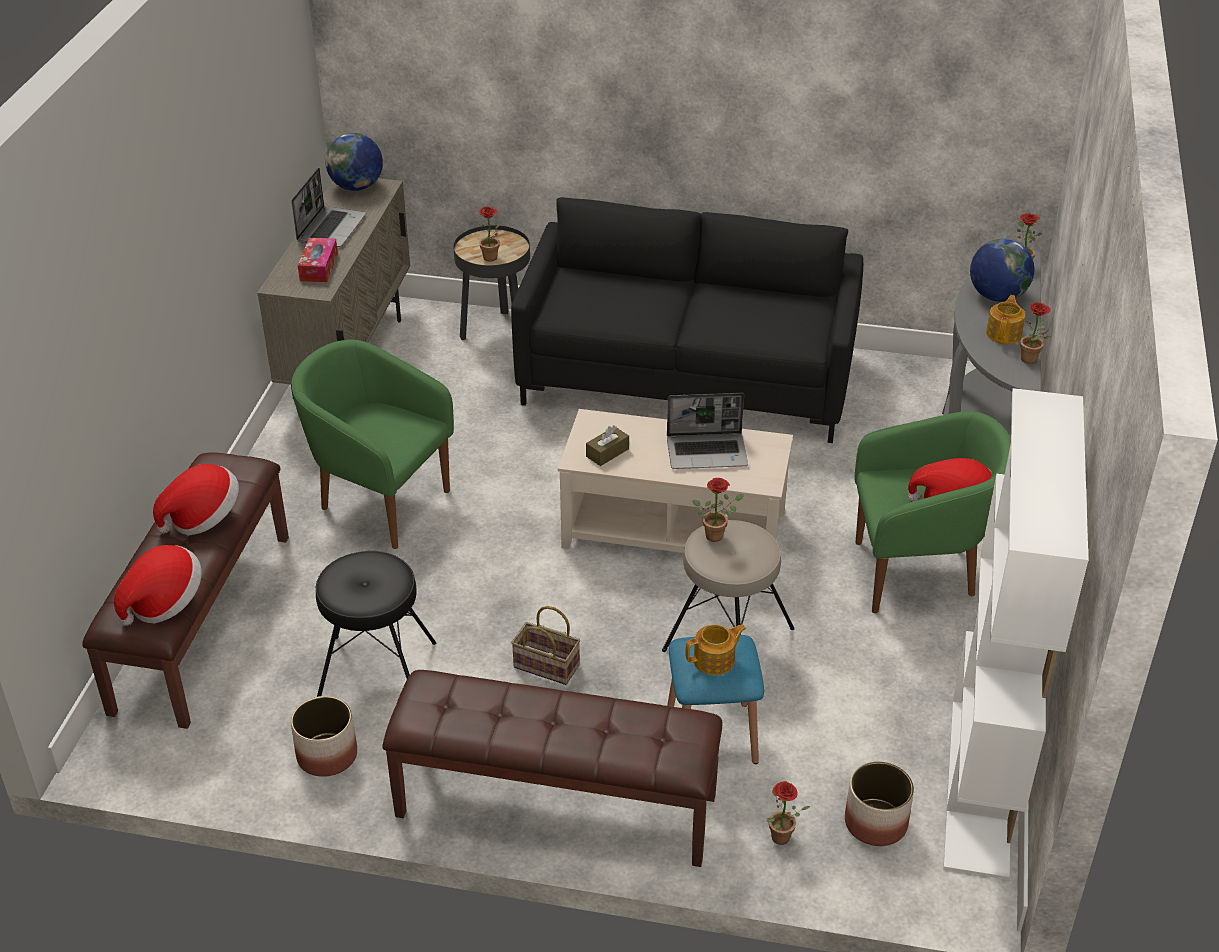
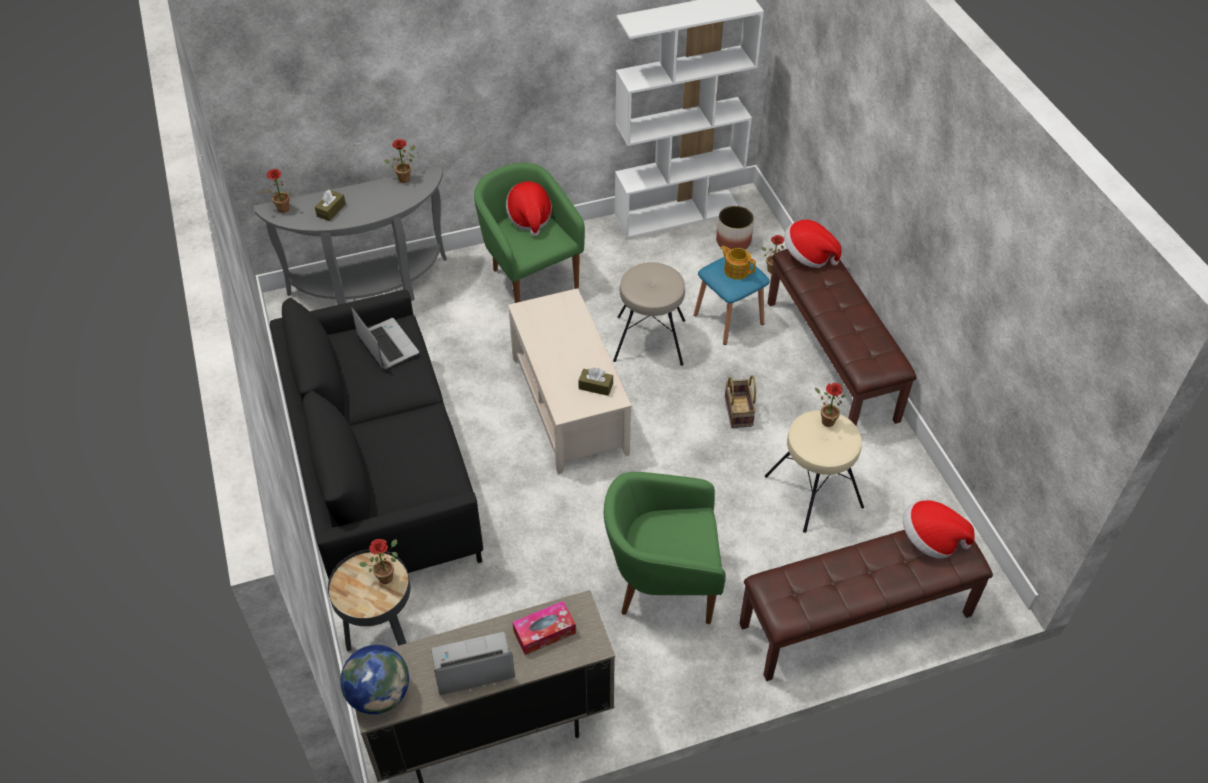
camera: 120 degrees left, 10 degrees up
(203, 518) = (843, 575): hat -> hat (808, 256)
(327, 755) = (891, 478): planter -> none
(376, 671) = (812, 492): black stool -> beige stool
(379, 503) = (661, 587): green armchair -> green armchair turned 90 degrees clockwise
(707, 452) = (557, 337): laptop -> laptop (386, 345)
(717, 534) = (646, 293): potted plant -> potted plant (825, 421)
(997, 296) = (331, 210): globe -> brown tissue box
(1004, 334) = (379, 196): teapot -> none

